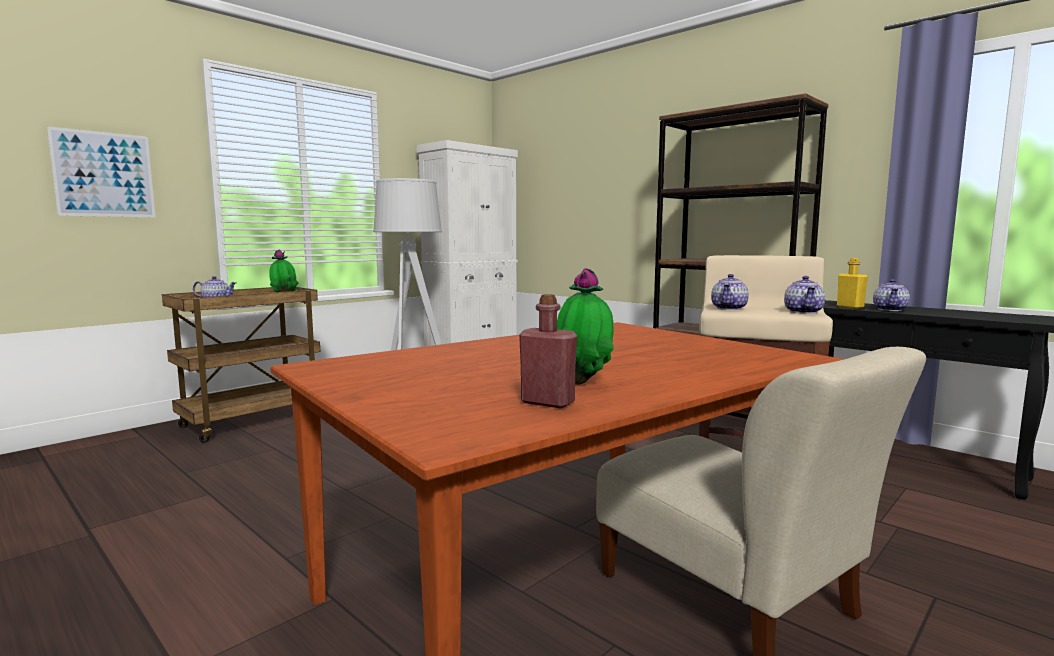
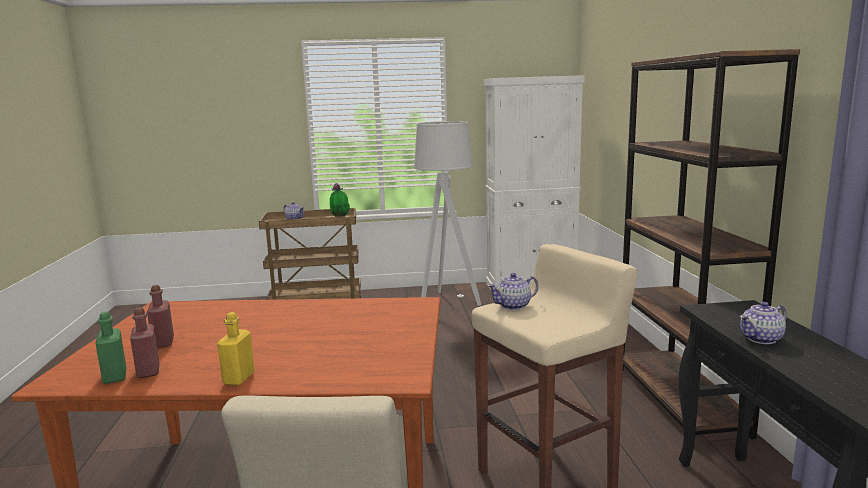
camera: 40 degrees right, 5 degrees up
(104, 174) = (240, 131): picture -> none
(459, 384) = (163, 342): none -> red bottle
(522, 415) = (115, 376): none -> green bottle
(583, 383) = (207, 361): potted plant -> none
(803, 312) = (555, 327): teapot -> none
(850, 307) = (729, 323): yellow bottle -> yellow bottle (238, 378)

